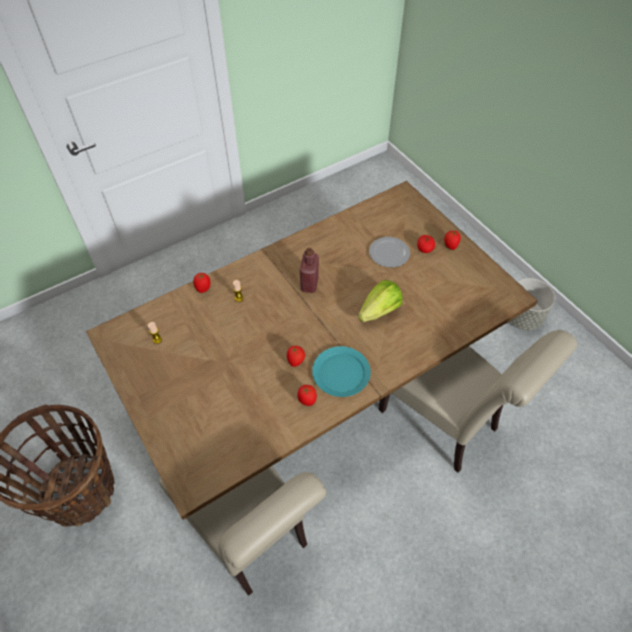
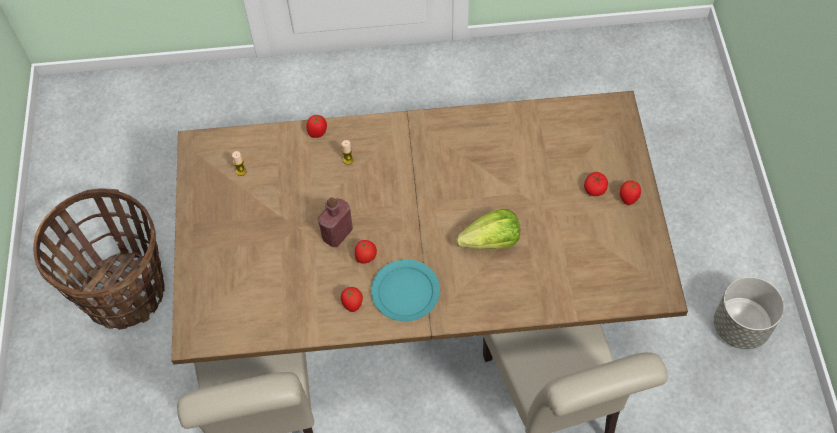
camera: 30 degrees right, 5 degrees up
(309, 284) = (433, 176): red bottle -> red bottle (337, 234)
(389, 254) = (547, 178): plate -> none

